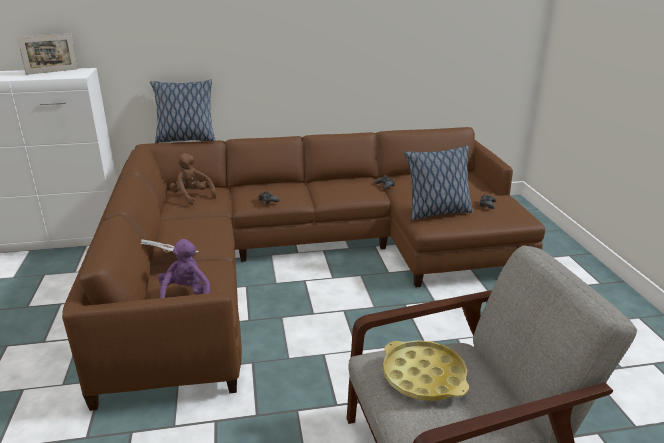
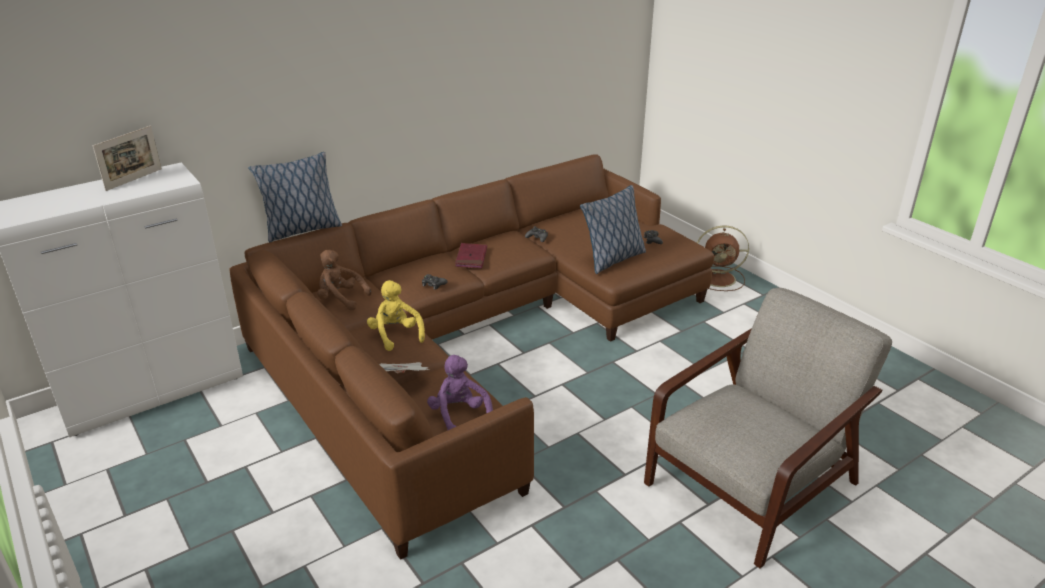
camera: 25 degrees left, 5 degrees up
(203, 228) = (396, 335): none -> yellow plush toy
(316, 189) = (471, 258): none -> red book
(424, 376) = (735, 421): yellow tray -> none
(563, 260) = (719, 278): none -> brown fan

